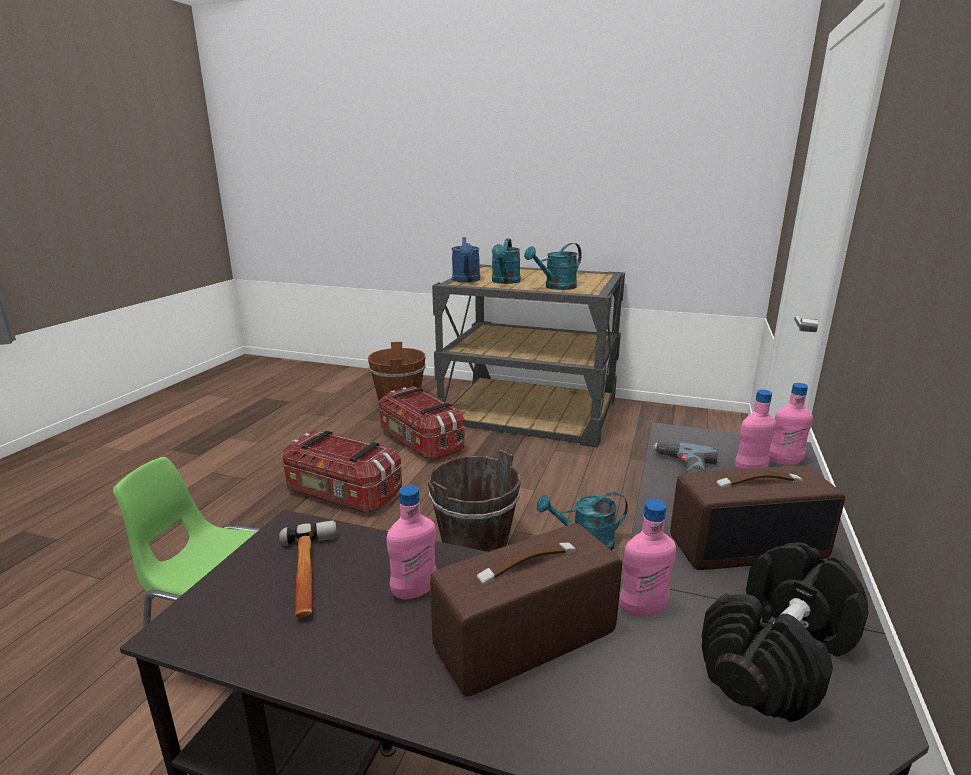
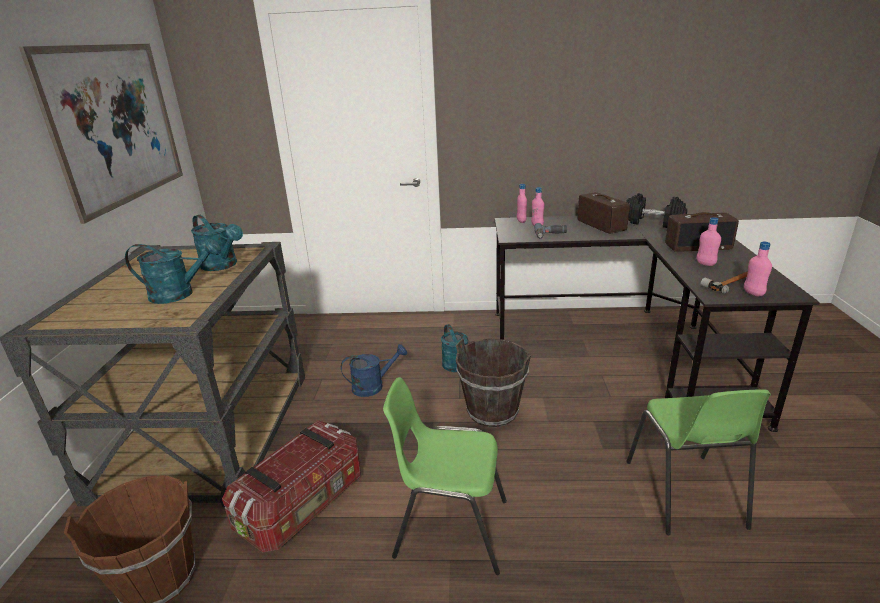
camera: 105 degrees left, 5 degrees up
(342, 494) = (450, 528): storage box -> green chair
(466, 280) = (165, 317): blue watering can -> blue watering can (373, 386)
(525, 642) = (698, 246): radio -> radio turned 45 degrees counterclockwise
(643, 609) = (658, 235): pink bottle -> pink bottle (753, 293)
(659, 170) = (116, 124): none -> picture

